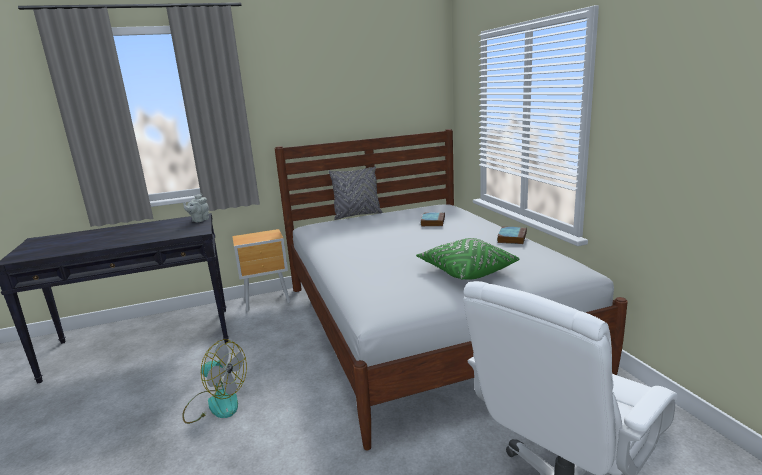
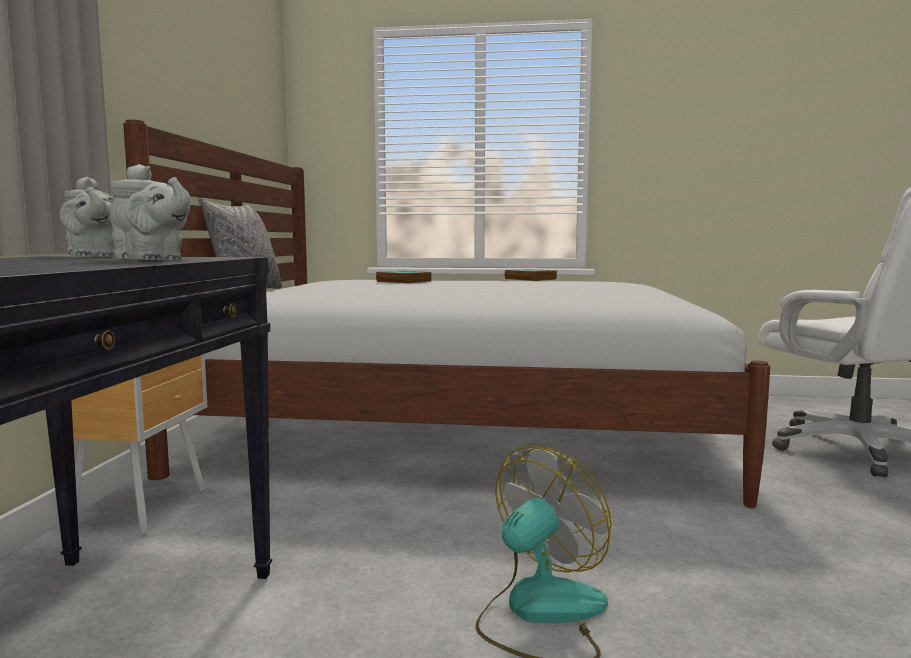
camera: 65 degrees left, 10 degrees down
(161, 236) = (152, 260): none -> grey teapot
(466, 271) = (609, 288): green pillow -> none

